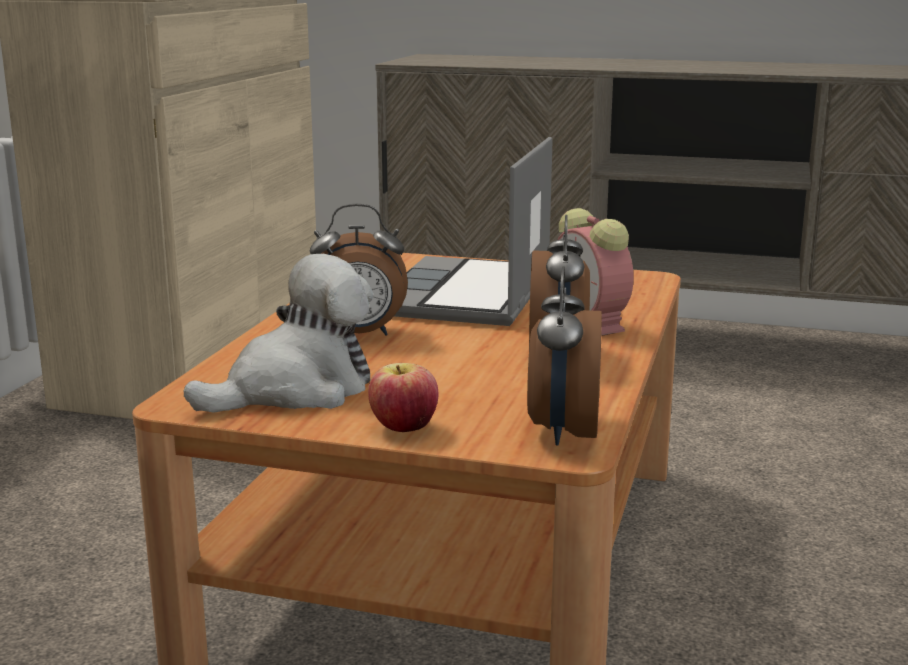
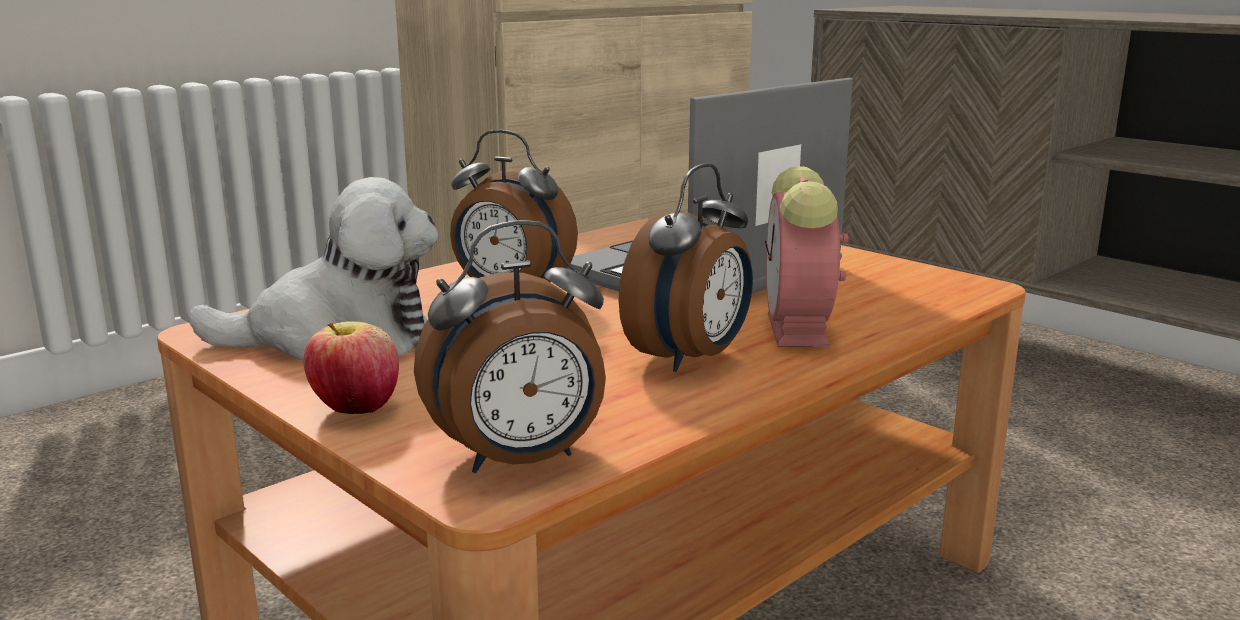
camera: 30 degrees right, 0 degrees up
(562, 432) = (520, 461): alarm clock -> alarm clock turned 150 degrees counterclockwise

